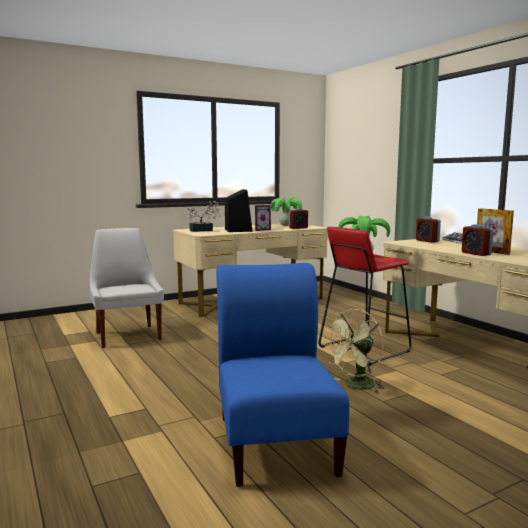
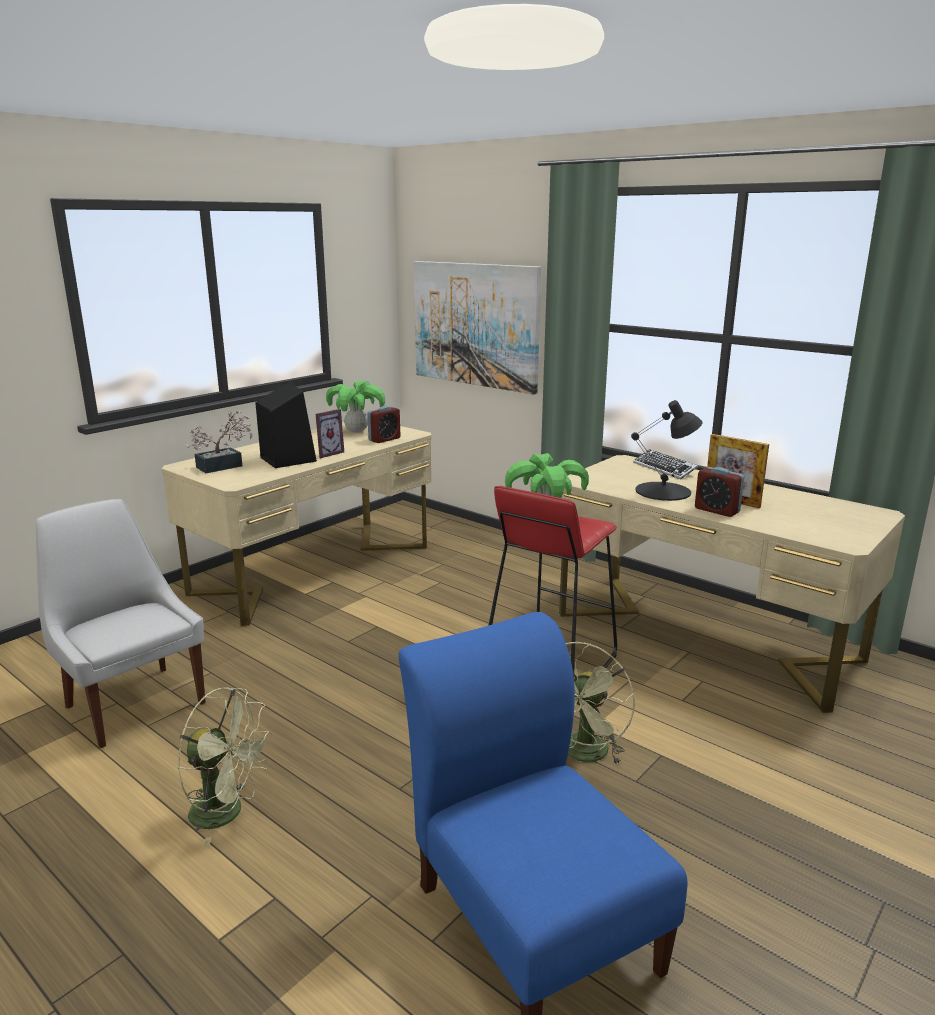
camera: 20 degrees left, 10 degrees up
(144, 377) = (227, 813): none -> green fan
(363, 169) = (475, 325): none -> picture
(427, 241) = (618, 471): alarm clock -> none
(448, 247) = (664, 491): none -> black table lamp

